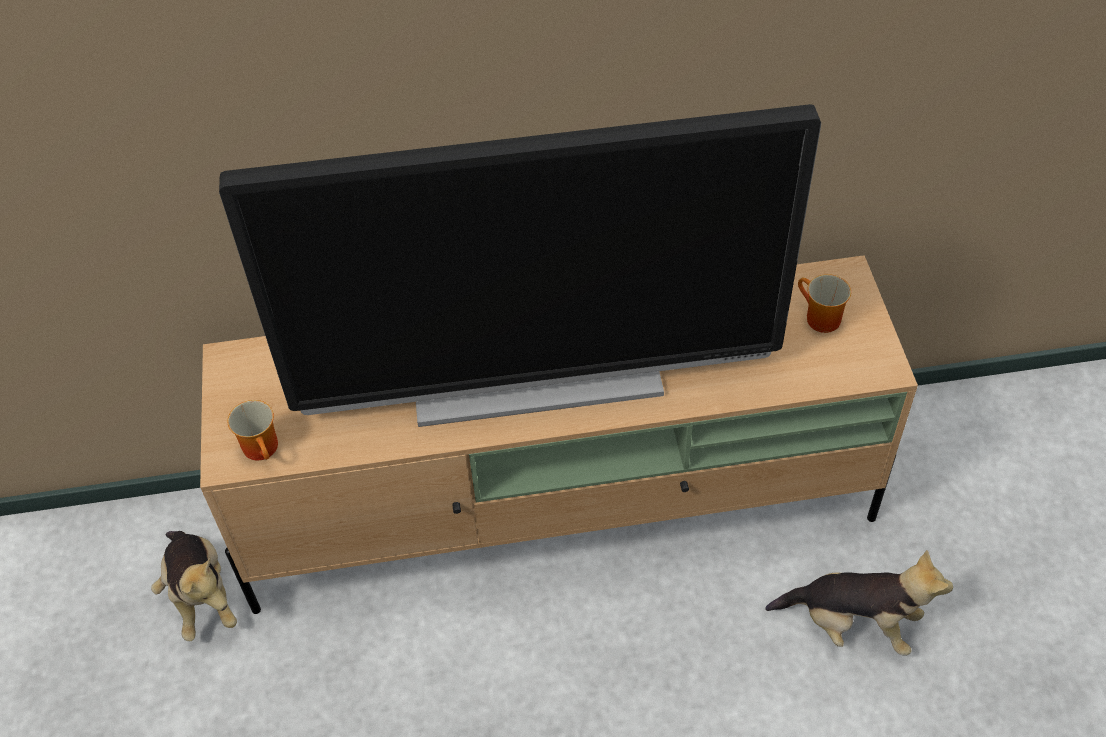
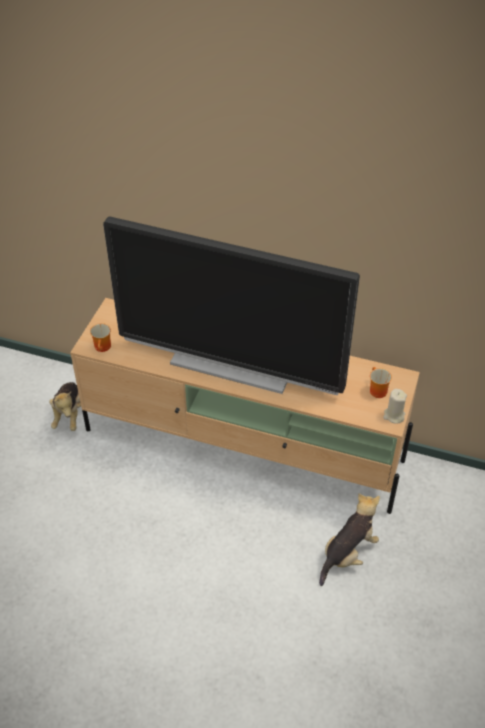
camera: 25 degrees right, 5 degrees down
(854, 624) = (348, 553): plush toy -> plush toy turned 90 degrees counterclockwise
(879, 353) = (394, 416): none -> beige candle

